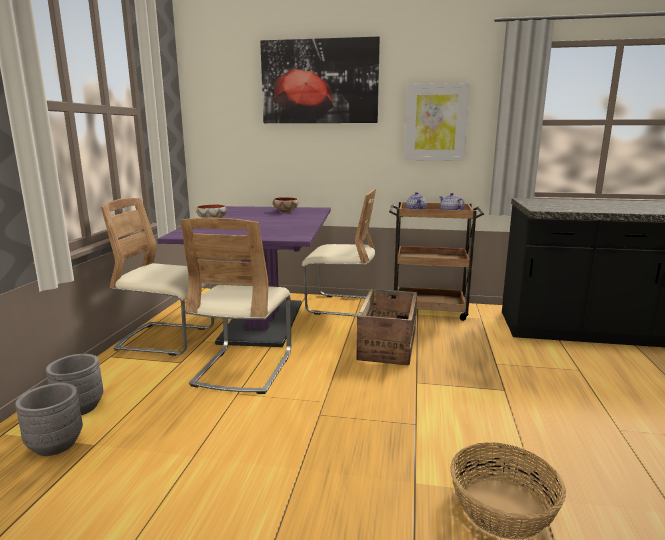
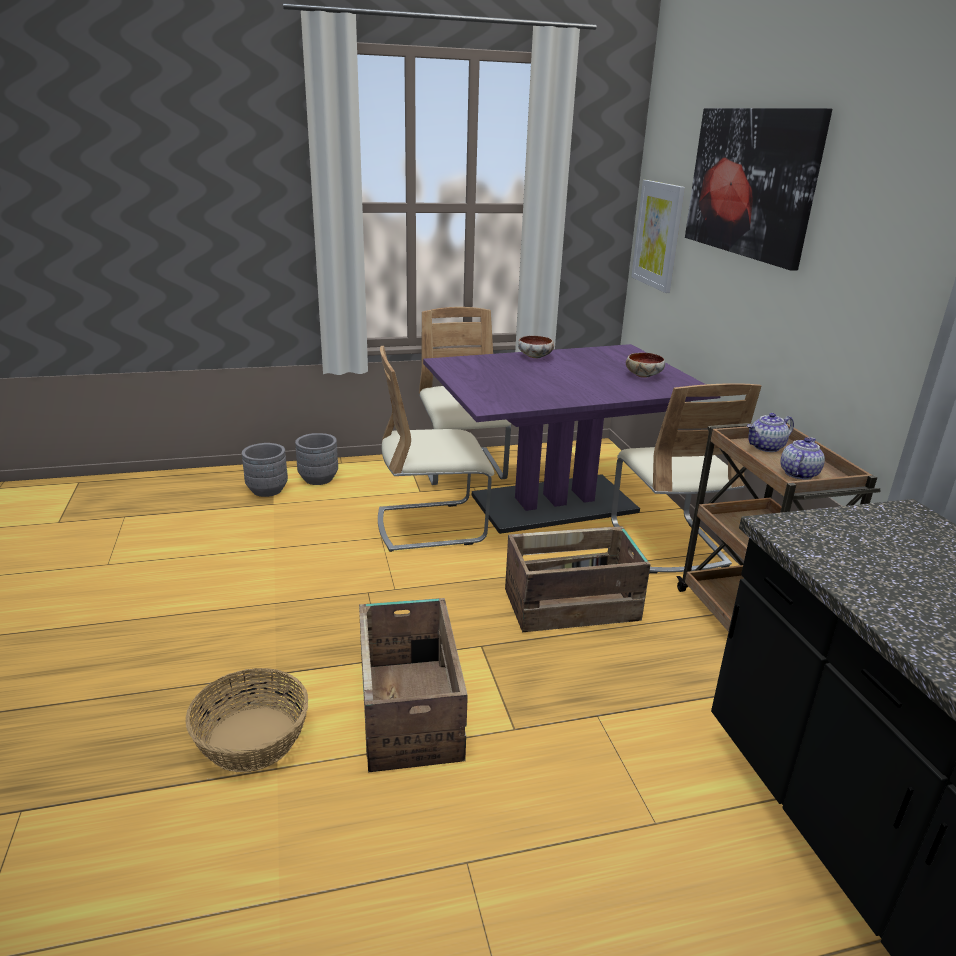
camera: 65 degrees right, 10 degrees up
(435, 122) = (872, 293): picture -> picture (658, 235)
(478, 422) = (410, 709): none -> crate

